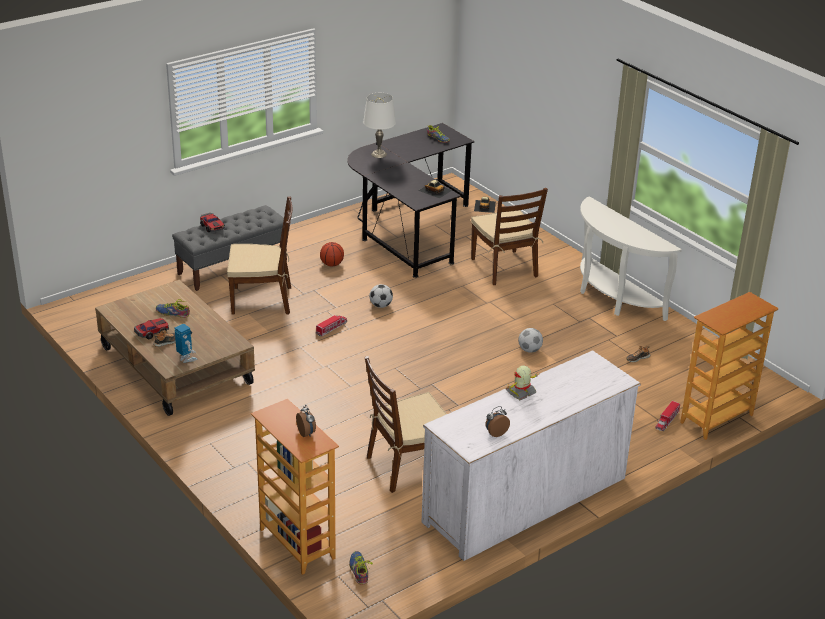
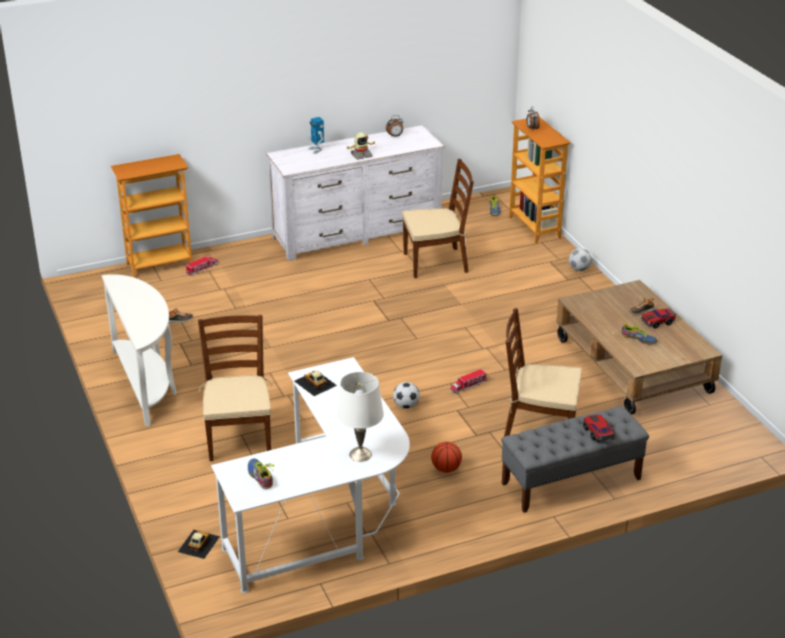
camera: 165 degrees left, 0 degrees up
(186, 359) = (621, 293): toy robot -> toy robot (316, 150)
(407, 228) = (327, 516): black desk -> white desk
(529, 350) = (276, 339): football -> football (579, 269)

